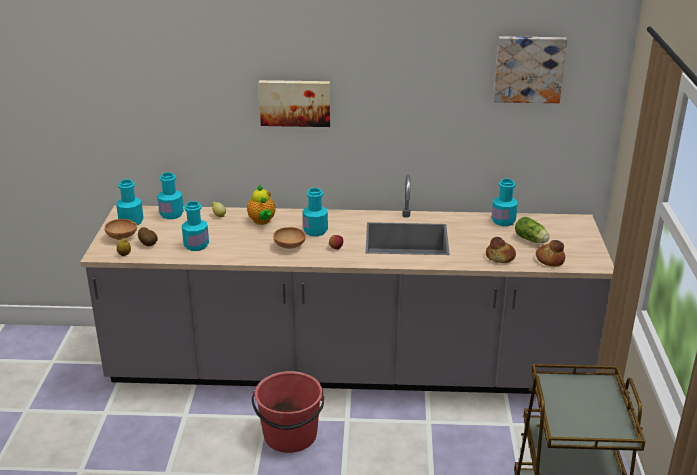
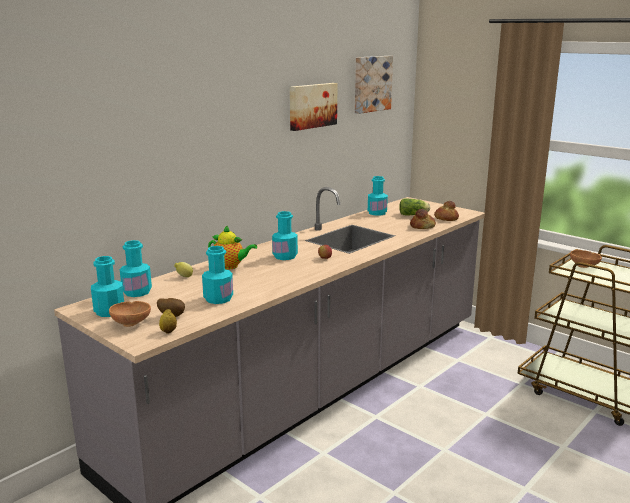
camera: 50 degrees left, 10 degrees down
(290, 247) = (293, 270): brown bowl -> brown bowl (584, 266)
(290, 436) = (363, 451): red bucket -> none
(295, 102) = (227, 138): picture -> picture (312, 106)

